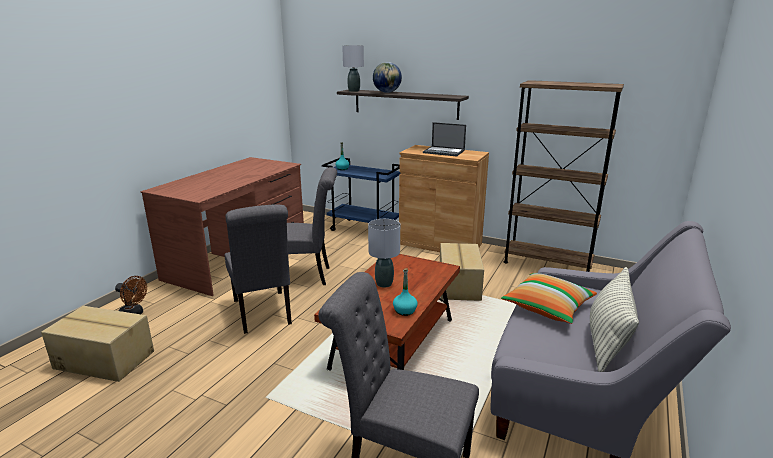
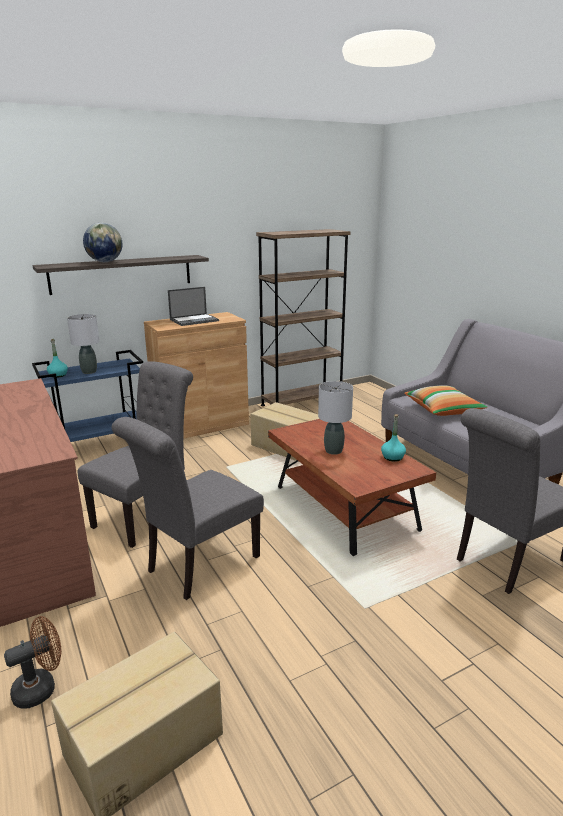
camera: 55 degrees left, 0 degrees up
(263, 314) = (198, 566): grey chair -> grey chair turned 120 degrees clockwise
(354, 91) = (57, 265): grey table lamp -> grey table lamp (89, 372)
(607, 341) = (500, 411): pillow -> none

